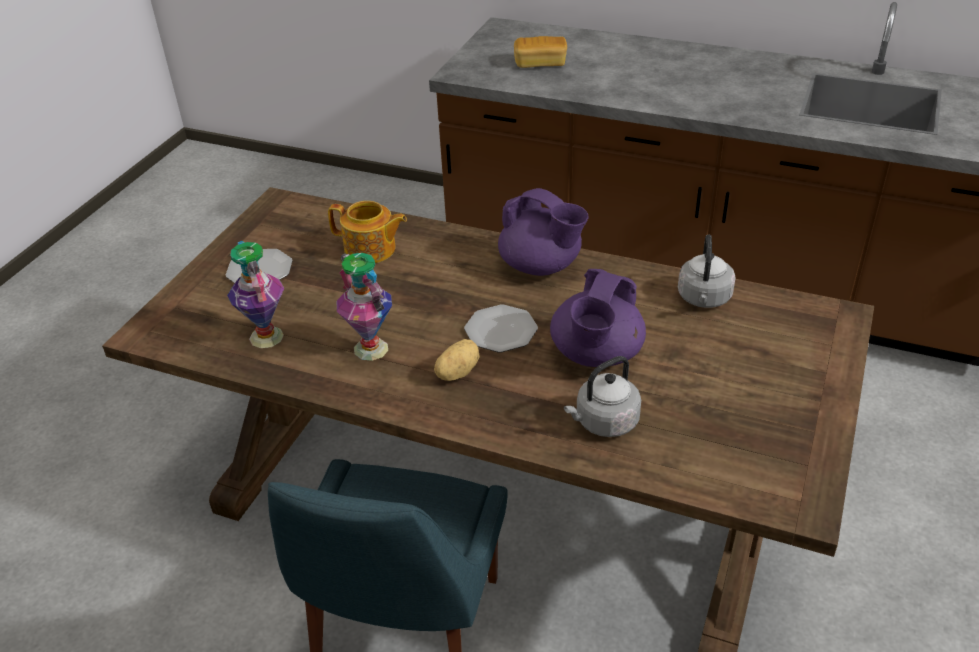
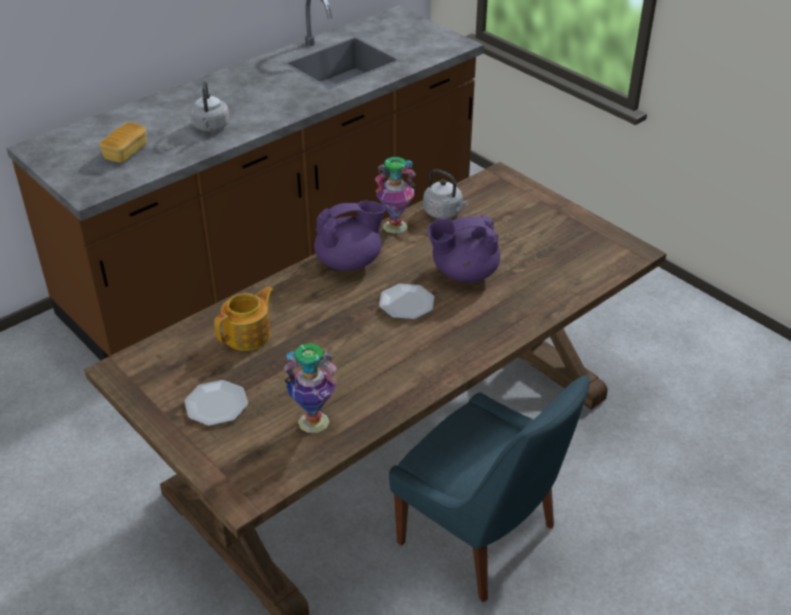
camera: 65 degrees left, 0 degrees up
(371, 348) = (375, 369): vase -> vase (395, 226)
(456, 372) = (434, 337): potato -> none
(596, 354) = (463, 273): purple teapot -> purple teapot turned 120 degrees clockwise
(604, 422) = (527, 293): grey kettle -> grey kettle (211, 127)

